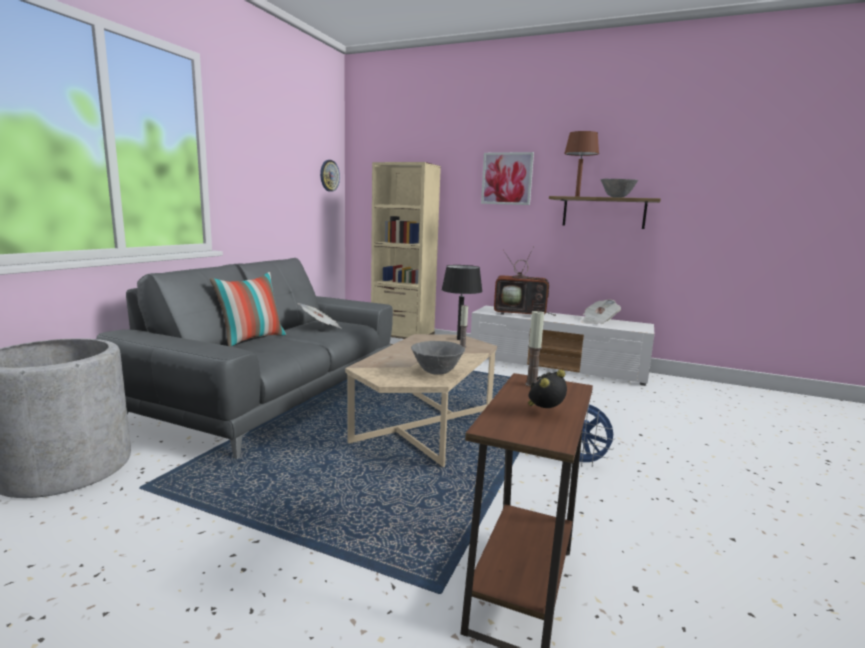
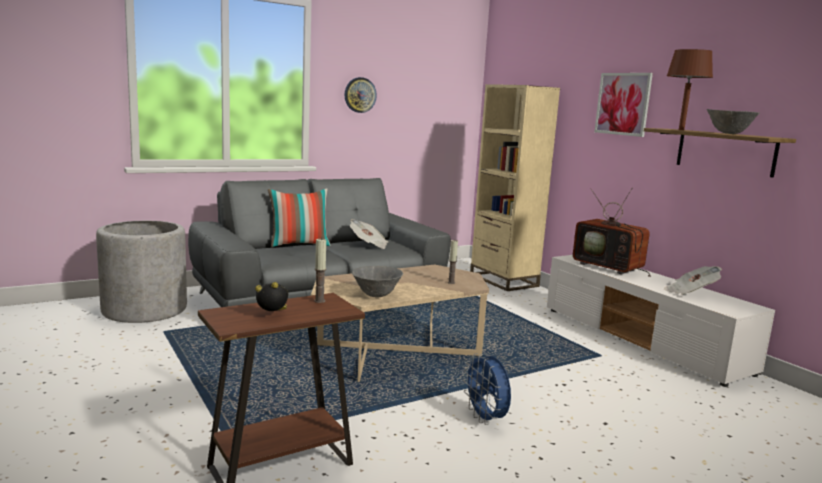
camera: 35 degrees right, 0 degrees up
(329, 175) = (457, 96): wall clock -> wall clock (360, 95)
(459, 339) = (465, 276): black table lamp -> none

